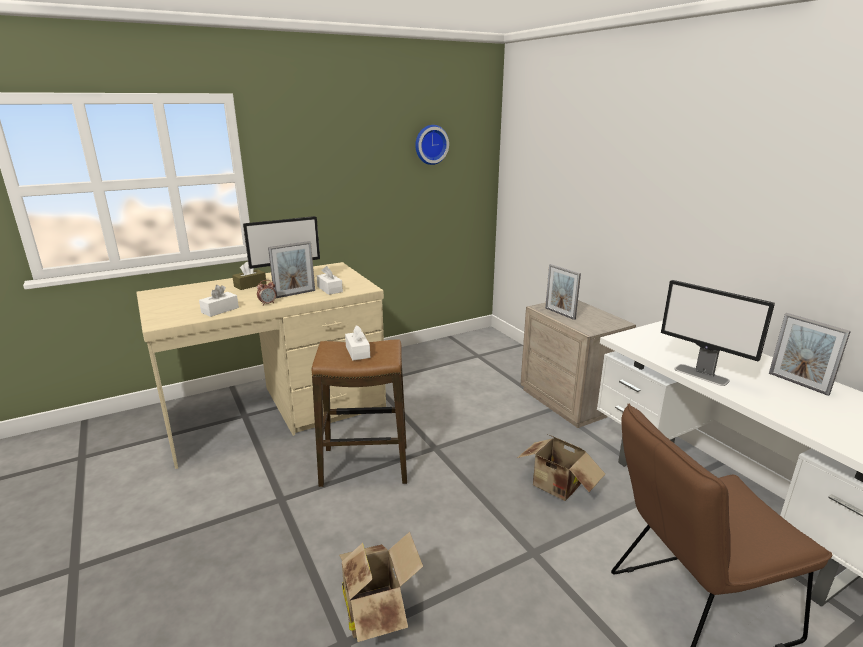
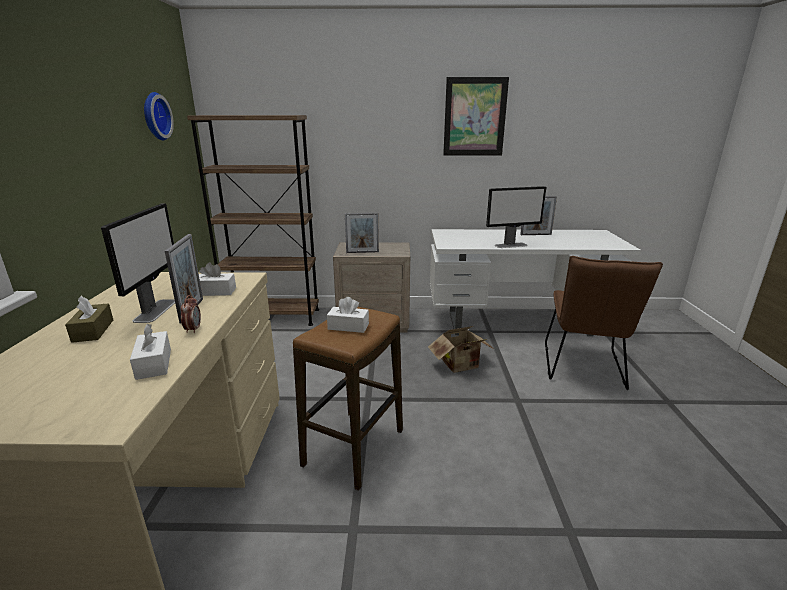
camera: 60 degrees left, 0 degrees up
(377, 609) = (540, 498): cardboard box -> none
(503, 350) = (272, 316): none -> brown bookcase
(758, 172) = (474, 117): none -> picture

